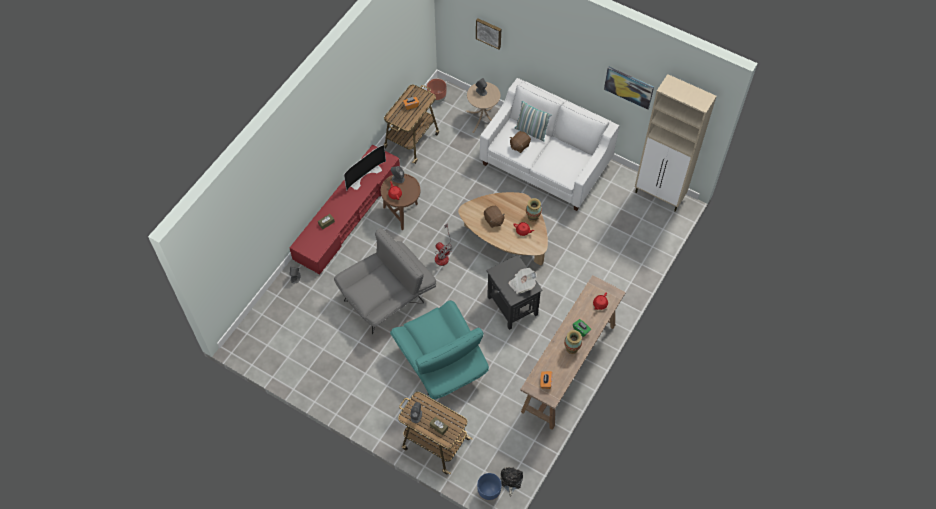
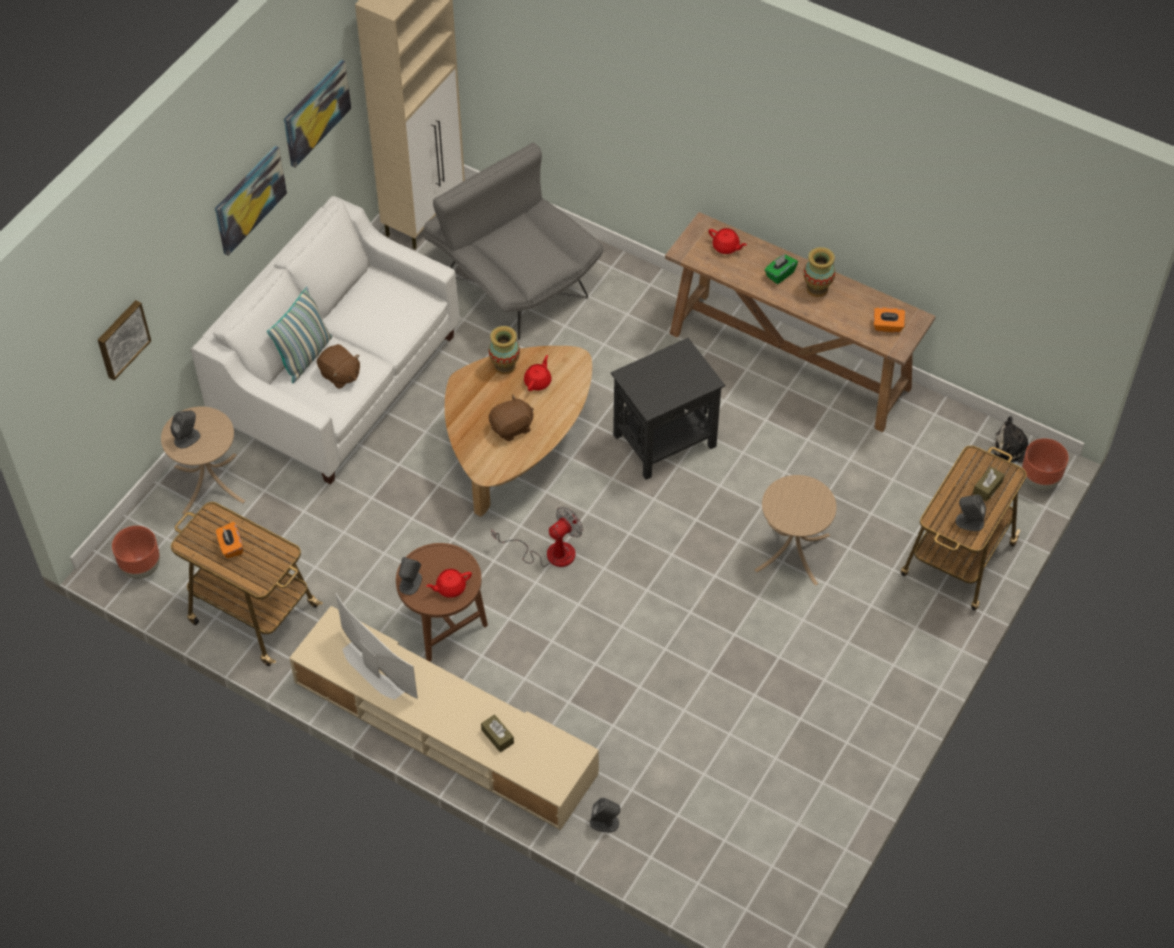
camera: 90 degrees left, 5 degrees down
(348, 214) = (444, 728): red tv stand -> beige tv stand
(388, 297) = (649, 645): grey armchair -> grey armchair (512, 279)
(441, 362) = (792, 552): turquoise armchair -> beige side table
(489, 492) = (1040, 480): blue planter -> brown planter
(522, 284) = (676, 366): newspaper -> none
(575, 70) = (249, 199): none -> picture

